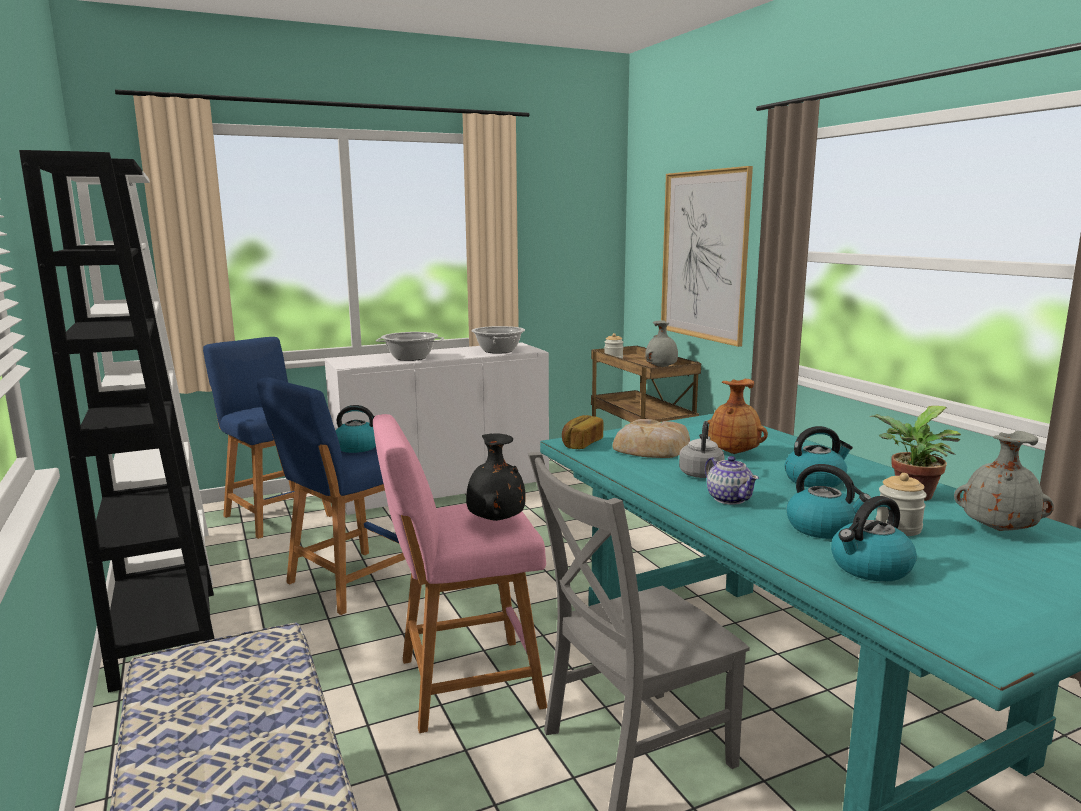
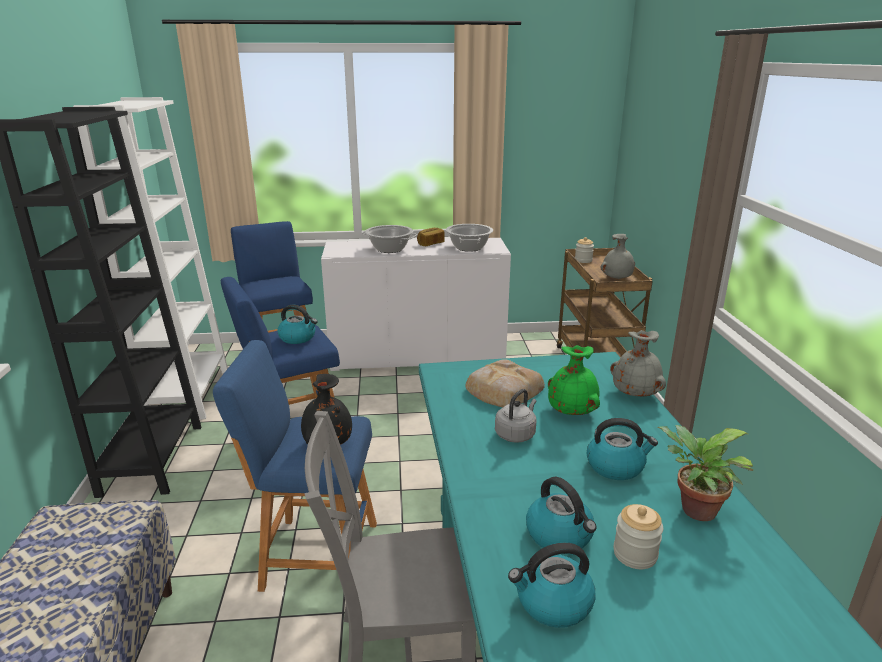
camera: 20 degrees right, 10 degrees up
(462, 684) = (314, 555): pink stool -> blue stool
(581, 444) = (448, 374): bread -> bread (430, 244)
(704, 255) = (668, 175): picture -> none
(729, 498) = (510, 474): teapot -> none
(733, 453) = (572, 412): brown vase -> green vase
(997, 529) = (742, 583): grey vase -> grey vase (635, 394)

